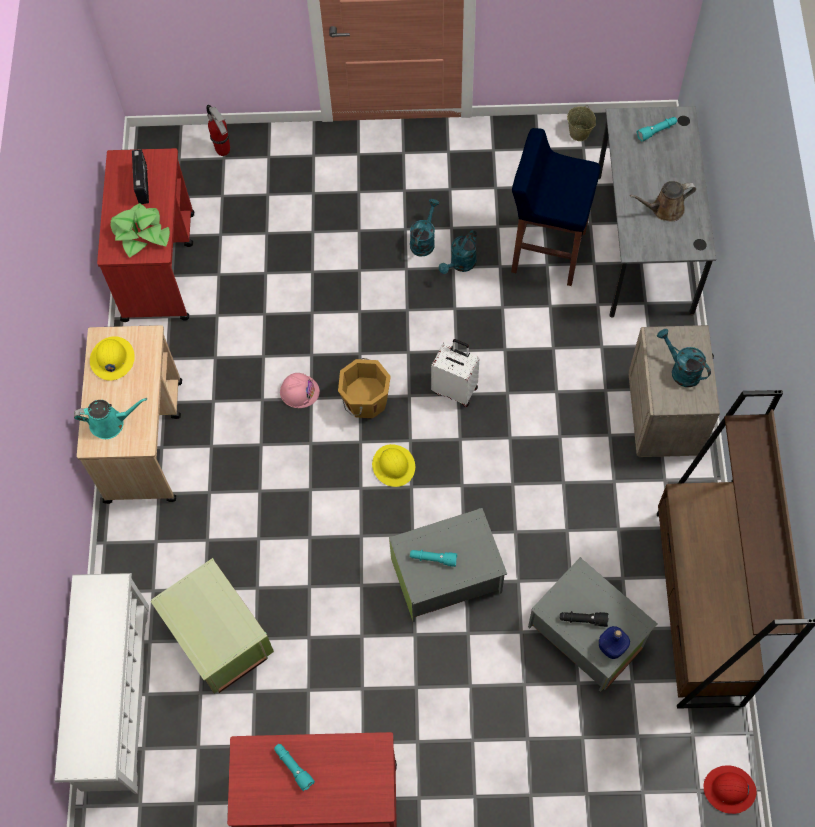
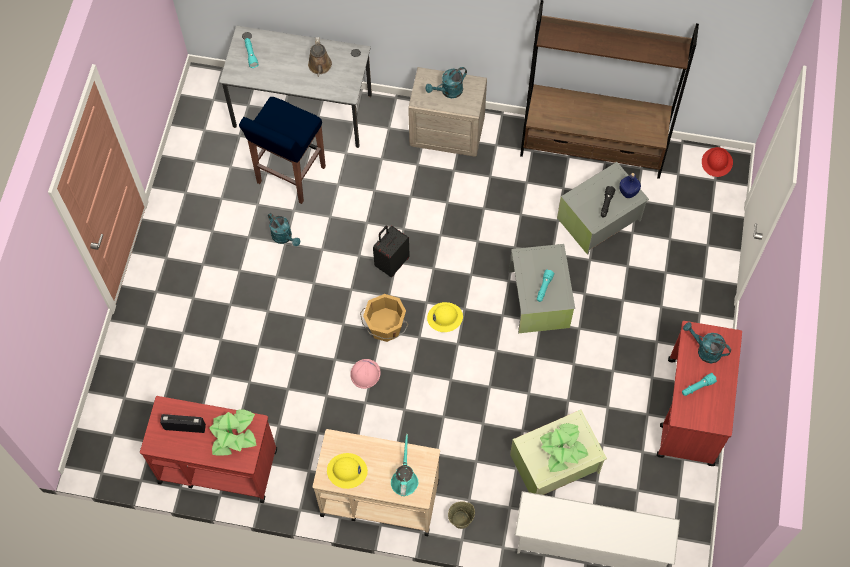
camera: 80 degrees left, 0 degrees up
(207, 621) = (562, 449): none -> potted plant
(223, 151) = (116, 397): fire extinguisher -> none
(424, 240) = (254, 259): turquoise watering can -> turquoise watering can (704, 350)
(455, 389) = (391, 262): white suitcase -> black suitcase
(579, 133) = (190, 129): beige bucket -> beige bucket (461, 519)

